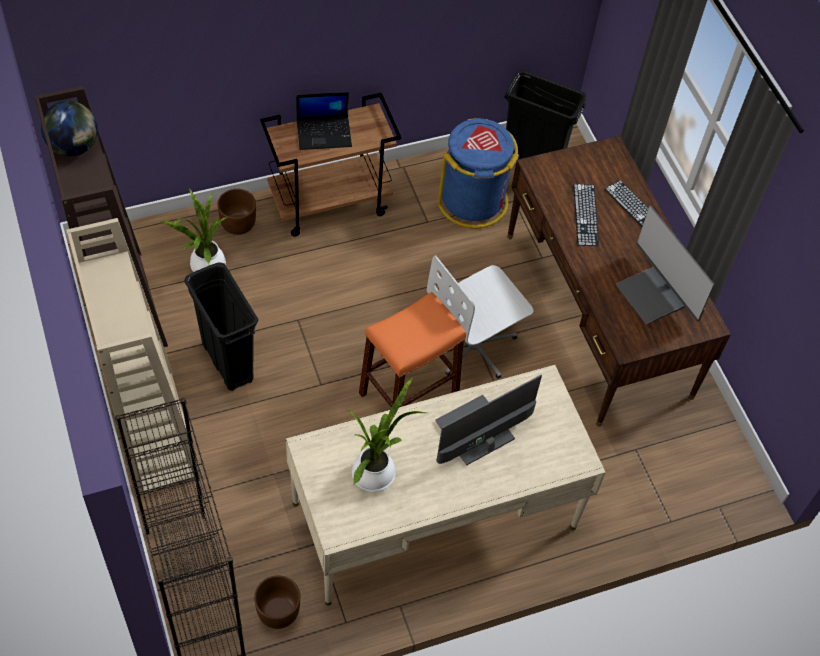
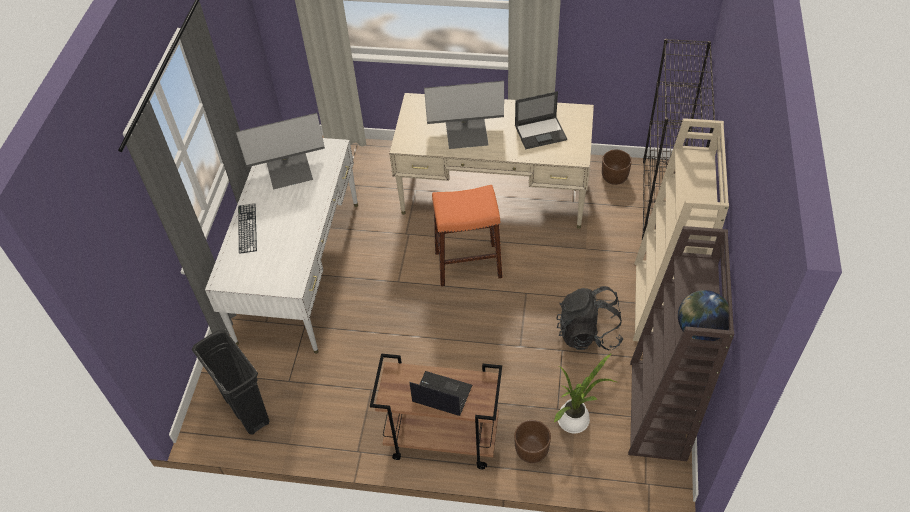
camera: 145 degrees left, 5 degrees down
(227, 362) = (588, 333): black trash can -> black backpack
(376, 472) = (541, 132): potted plant -> laptop
(473, 201) = (321, 394): blue trash can -> none
(474, 346) = (401, 280): white office chair -> none
(586, 215) = (287, 237): keyboard -> none
(597, 314) = (299, 270): brown desk -> white desk
(654, 294) = (289, 170): monitor -> monitor turned 75 degrees clockwise

